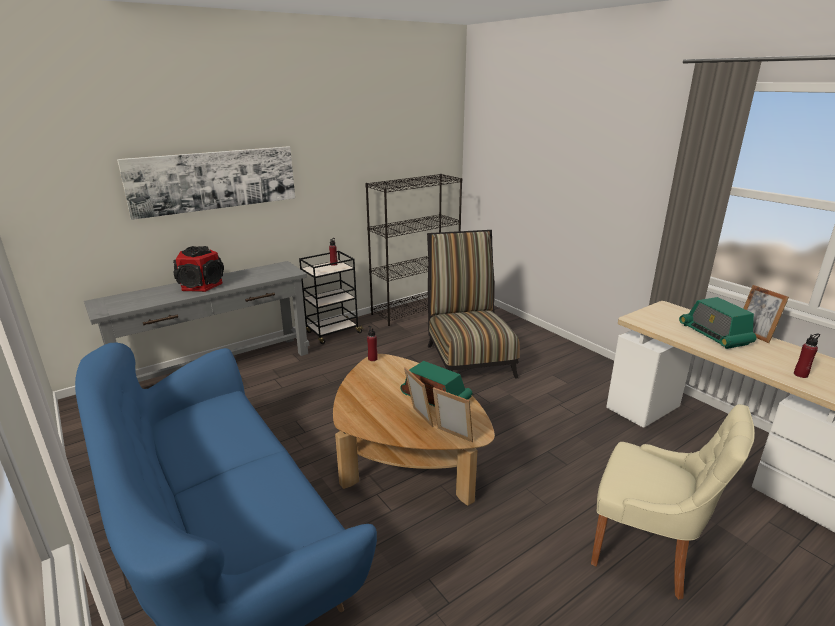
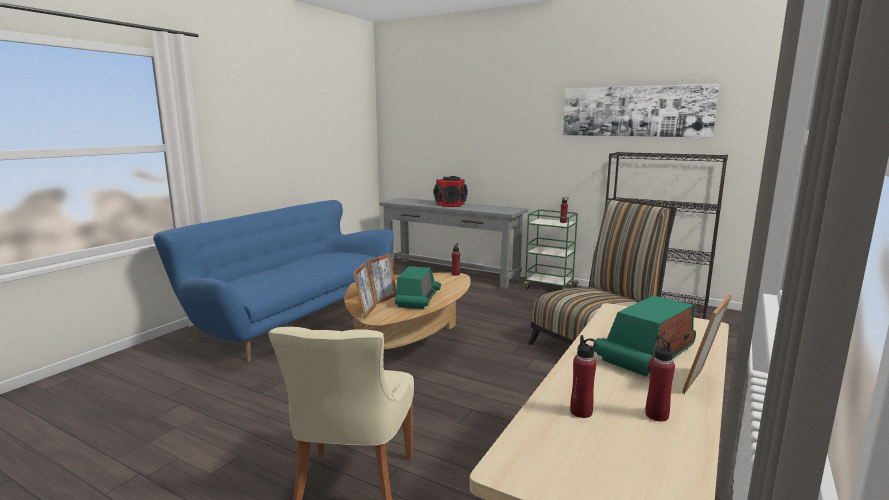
camera: 65 degrees right, 10 degrees down
(214, 180) = (486, 132): picture -> picture (635, 111)
(333, 333) = (549, 287): black cart -> green cart
(797, 357) = (656, 415): none -> red bottle

